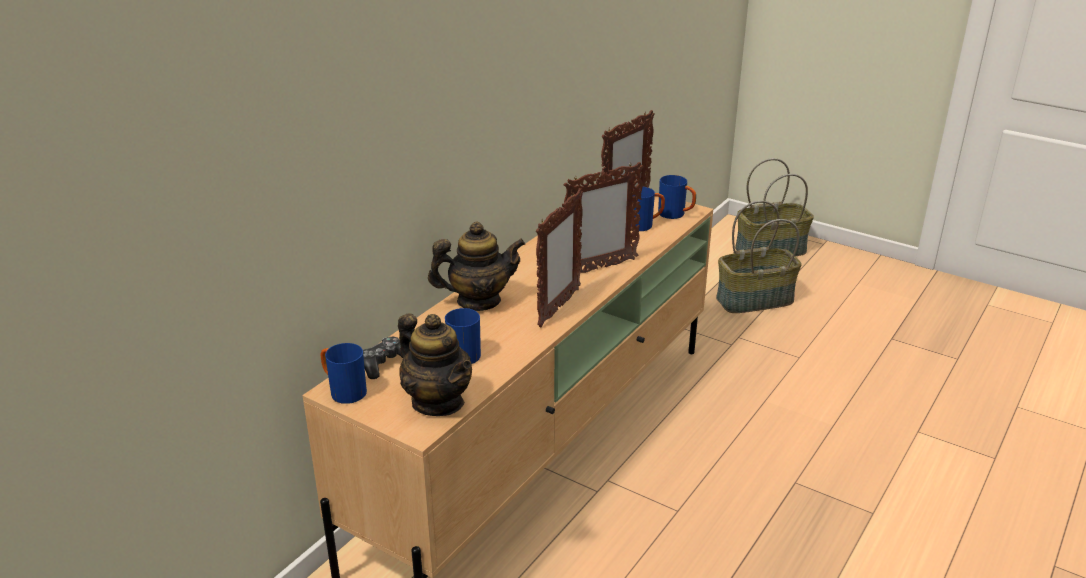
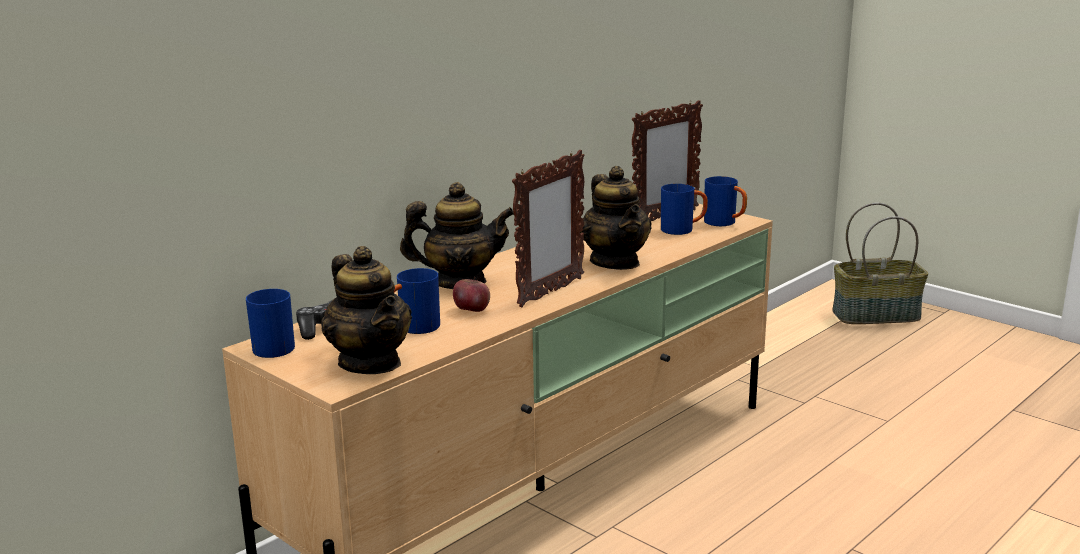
camera: 10 degrees right, 10 degrees down
(500, 333) = (472, 310): none -> apple
(600, 268) = (615, 262): picture frame -> teapot
(754, 301) = (844, 362): basket -> none

